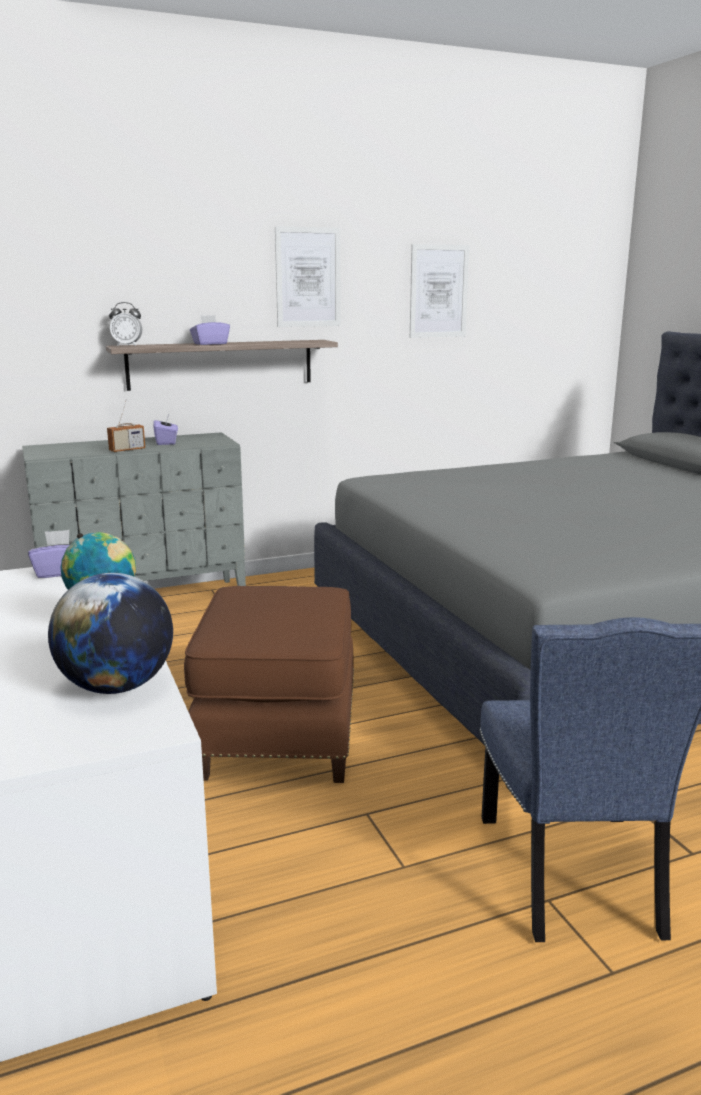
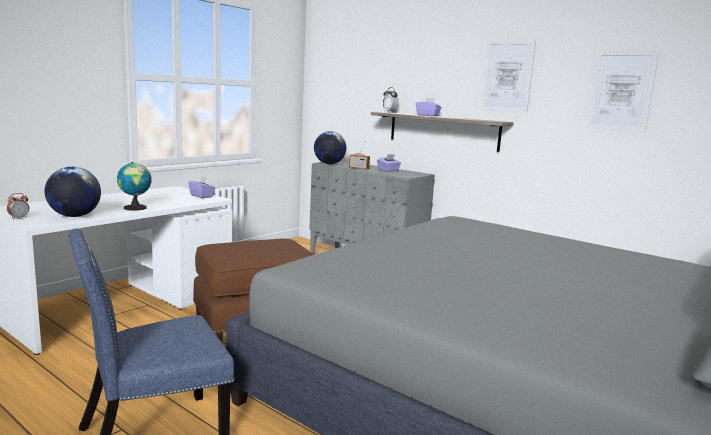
camera: 60 degrees right, 5 degrees down
(54, 455) = (329, 164): none -> globe
(69, 747) = (19, 218): none -> alarm clock

